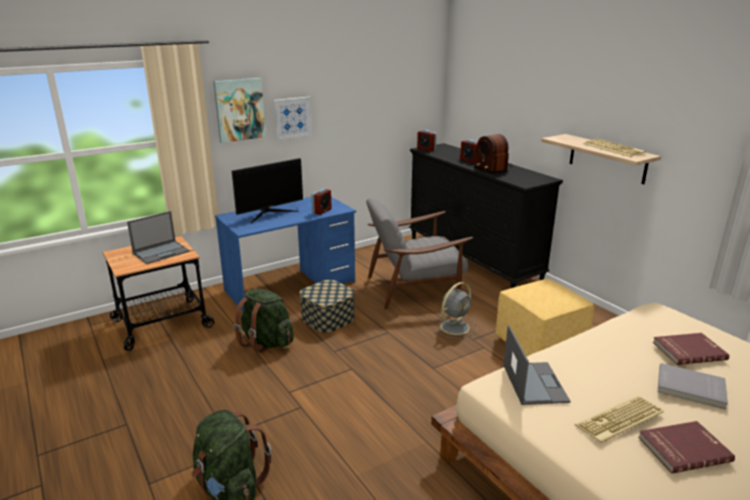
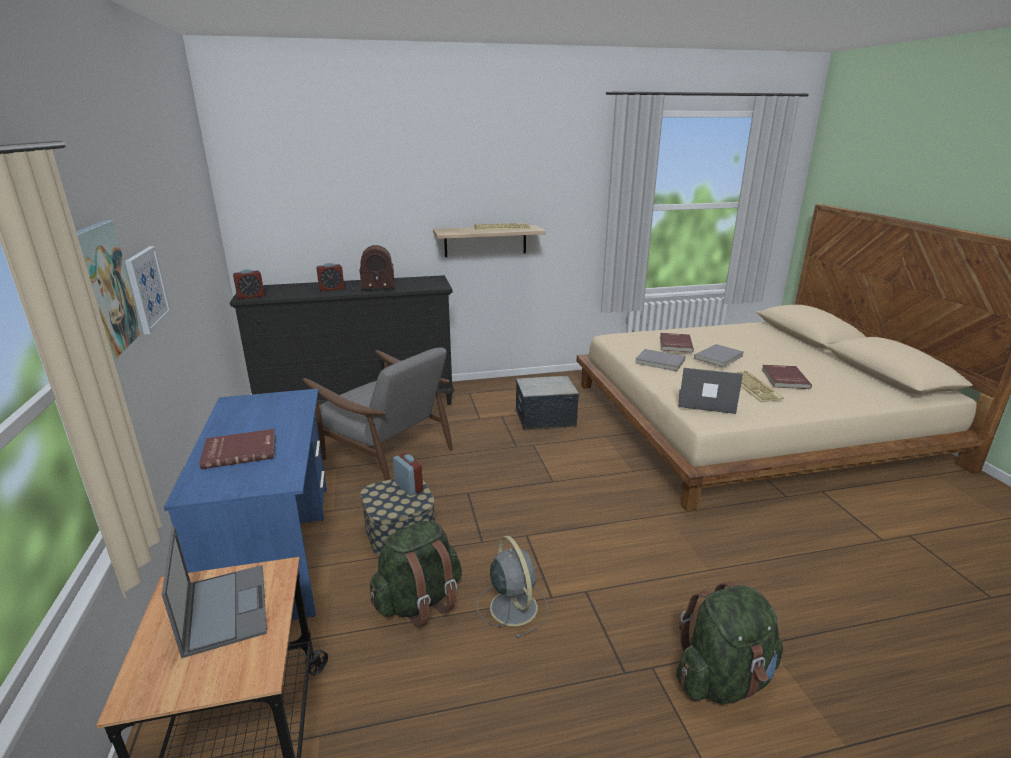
camera: 70 degrees left, 0 degrees up
(269, 213) = (240, 451): monitor -> red book
(321, 211) = (290, 410): alarm clock -> alarm clock (408, 487)
(415, 288) = (386, 452): grey armchair -> grey armchair turned 60 degrees counterclockwise
(455, 326) = (487, 449): grey fan -> grey fan (512, 606)
(539, 344) = (545, 418): yellow ottoman -> storage box
(618, 346) = (659, 362): none -> grey book

